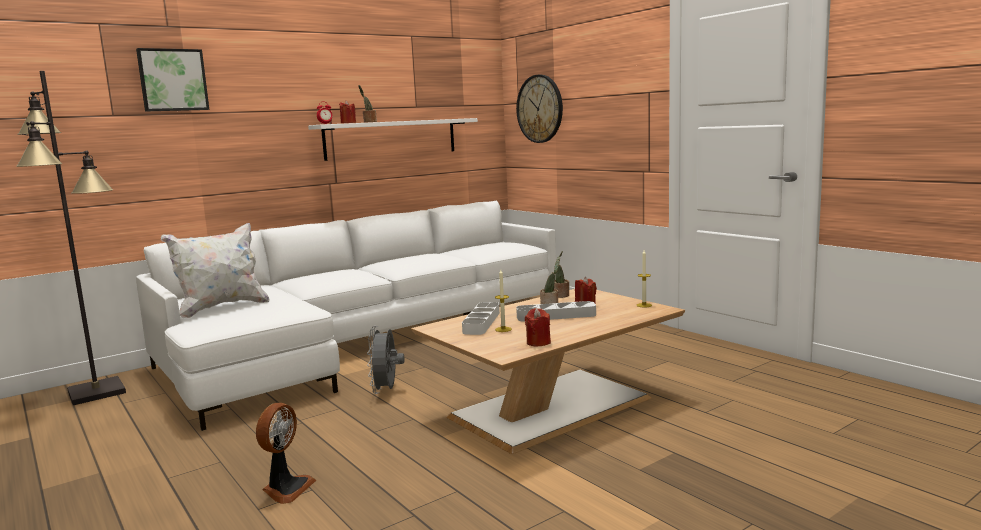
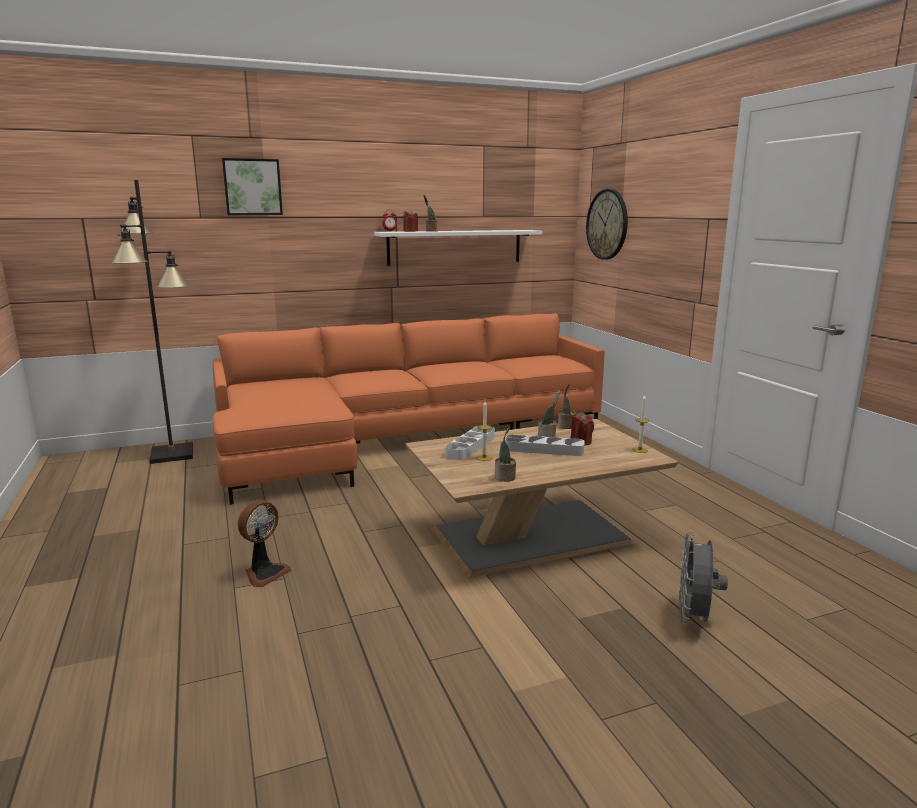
camera: 15 degrees right, 5 degrees up
(221, 308) = (266, 398): white pillow -> none
(361, 342) = (400, 438): white sofa -> orange sofa
(387, 391) = (395, 492): grey fan -> grey fan (694, 618)
(538, 342) = (505, 478): red candle -> potted plant

